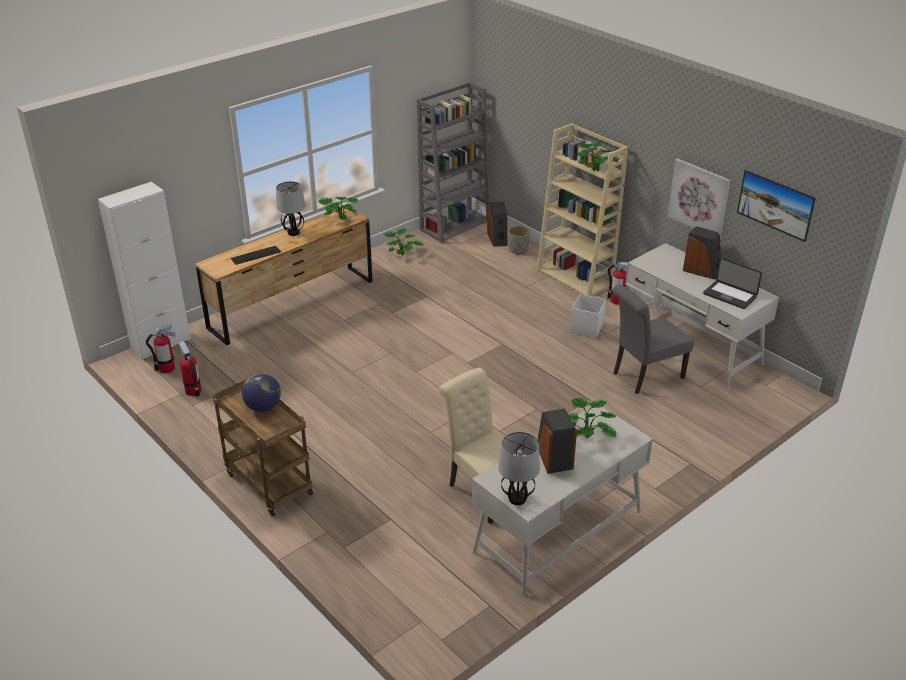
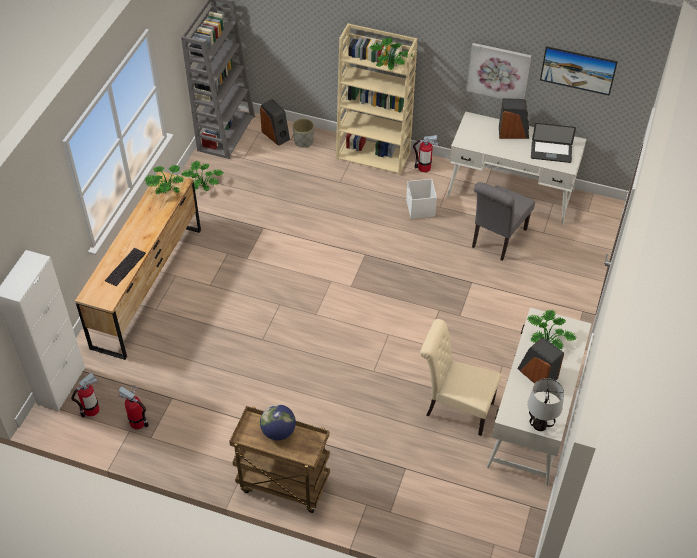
camera: 30 degrees left, 15 degrees up
(293, 232) = (137, 225): table lamp -> none

